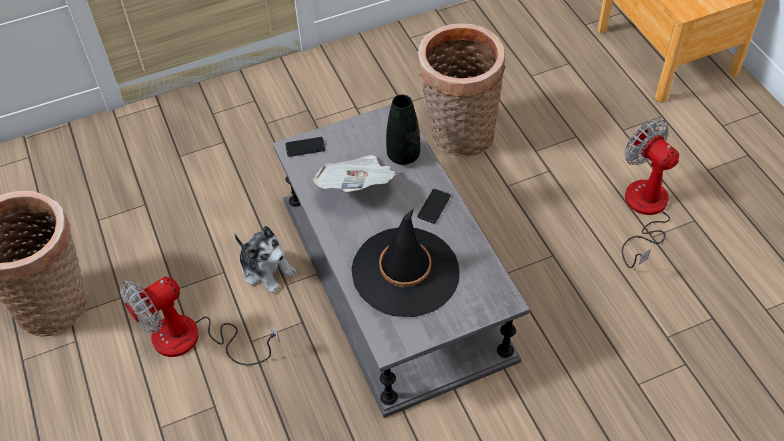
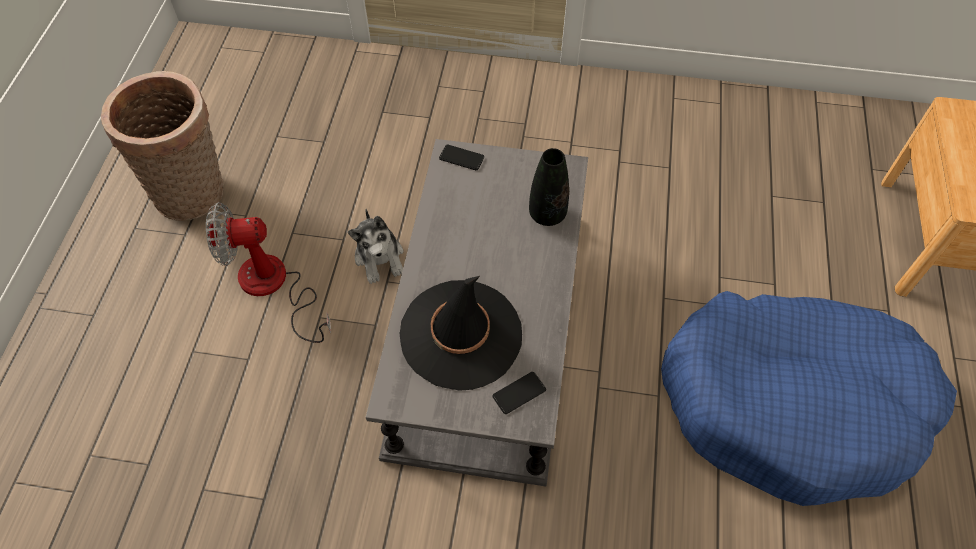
camera: 30 degrees right, 5 degrees up
(357, 187) = (479, 223): newspaper -> none
(434, 206) = (538, 282): phone -> phone (519, 393)
(458, 135) = (650, 220): basket -> none
(644, 211) = (791, 403): fan -> blue dog bed

